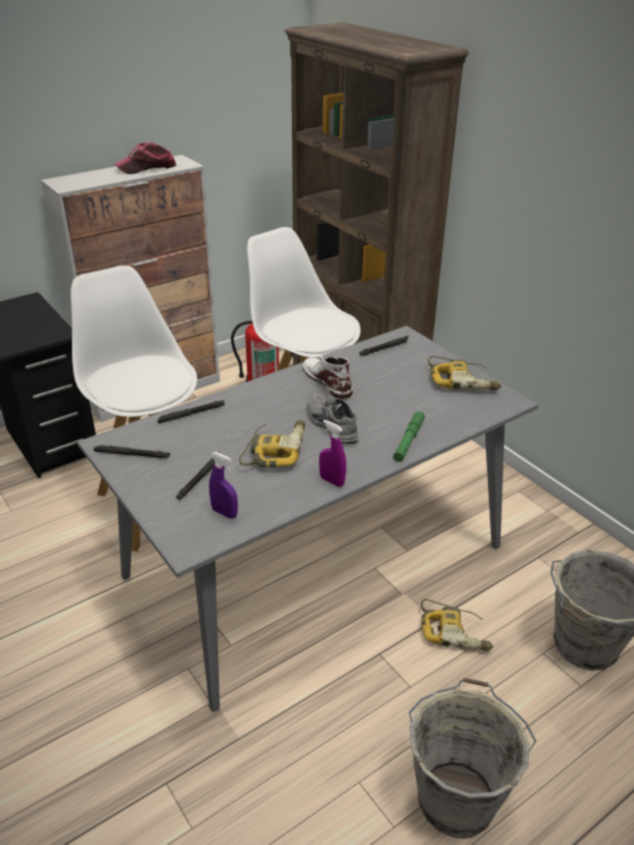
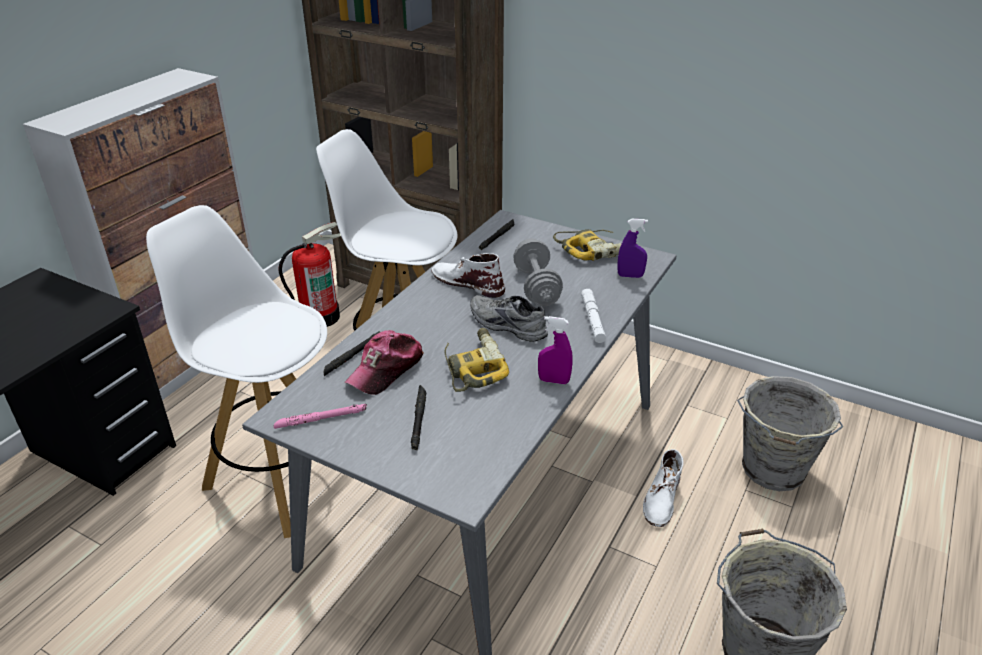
camera: 25 degrees left, 0 degrees up
(132, 455) = (321, 419): black flashlight -> pink flashlight
(146, 168) = (150, 89): cap -> cap (386, 369)
(224, 513) = (474, 447): purple spray bottle -> purple spray bottle (630, 276)
(382, 399) = (536, 287): none -> grey dumbbell
(408, 440) = (592, 320): green flashlight -> white flashlight
(454, 631) = (661, 499): power drill -> white boot

